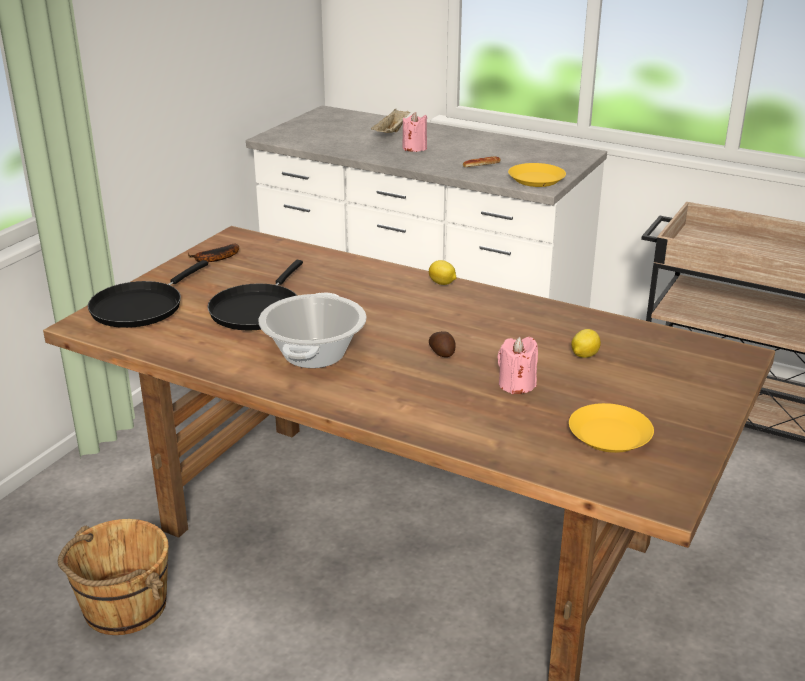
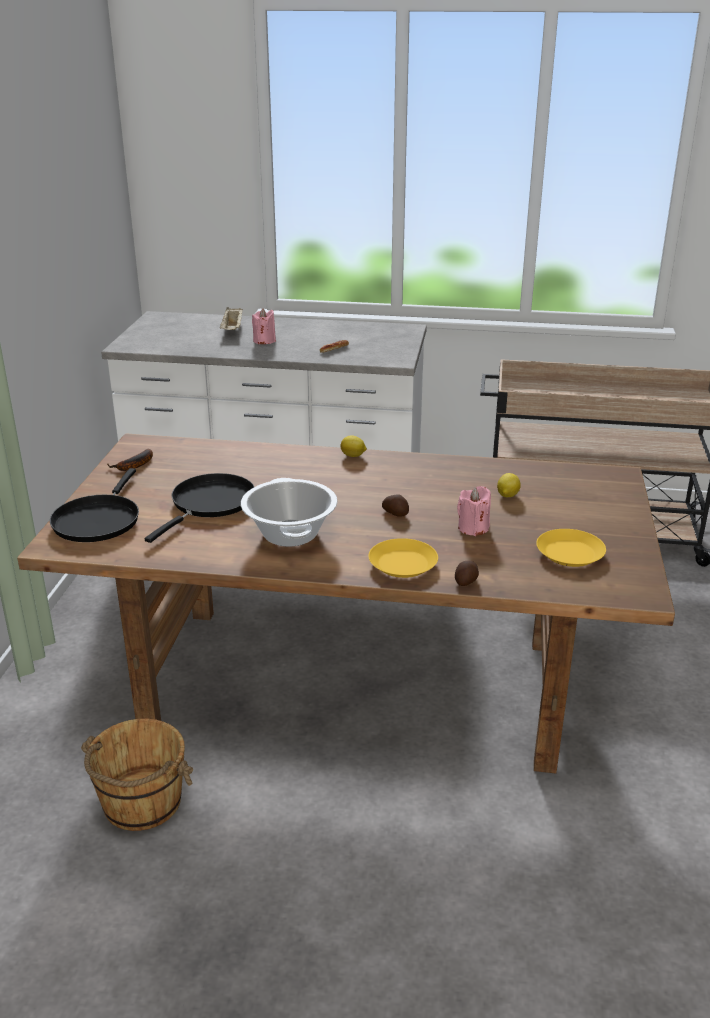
camera: 20 degrees left, 0 degrees up
(257, 309) = (210, 504): black frying pan -> black frying pan turned 150 degrees counterclockwise
(465, 442) = (466, 581): none -> potato
(535, 180) = (388, 356): yellow plate -> yellow plate (402, 564)

